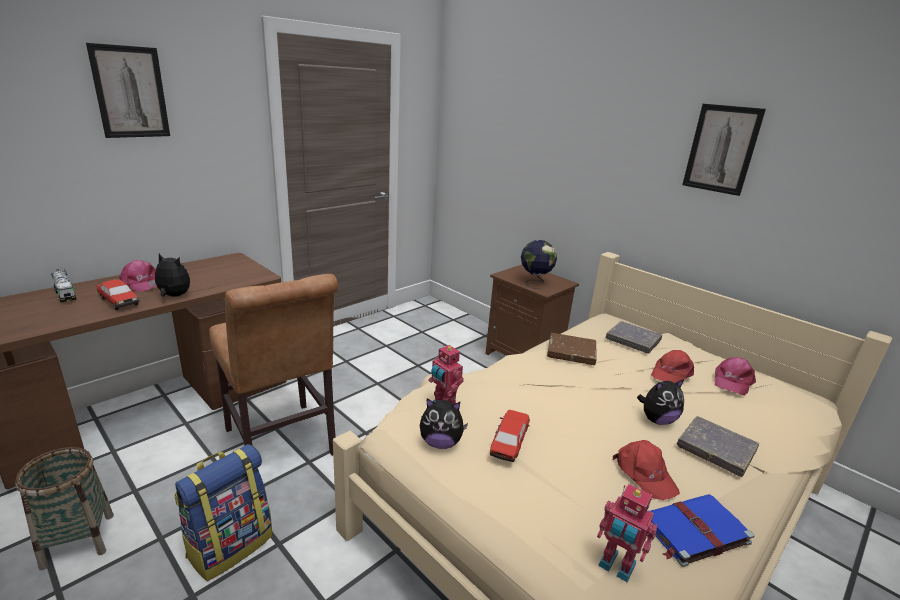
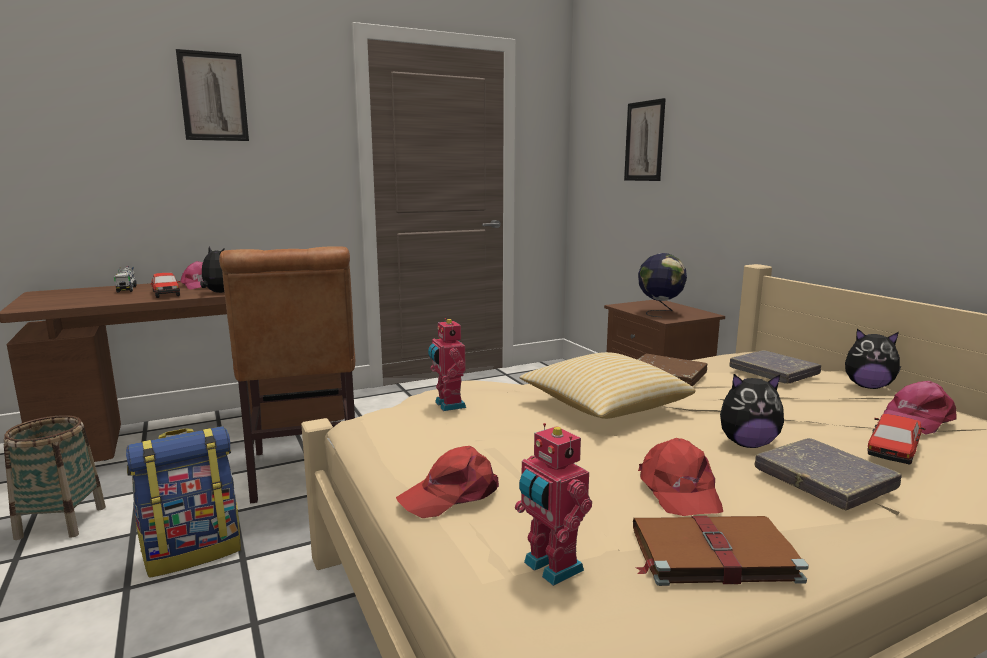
camera: 20 degrees right, 10 degrees down
(440, 443) = (415, 432): plush toy -> plush toy (868, 387)
(509, 442) = (502, 439): toy car -> toy car (893, 450)
(551, 394) = (603, 408): none -> pillow
(671, 373) = (810, 404): red cap -> red cap (452, 494)
(693, 531) = (710, 554): blue book -> brown book
(721, 149) = (895, 89): picture -> picture (644, 141)

